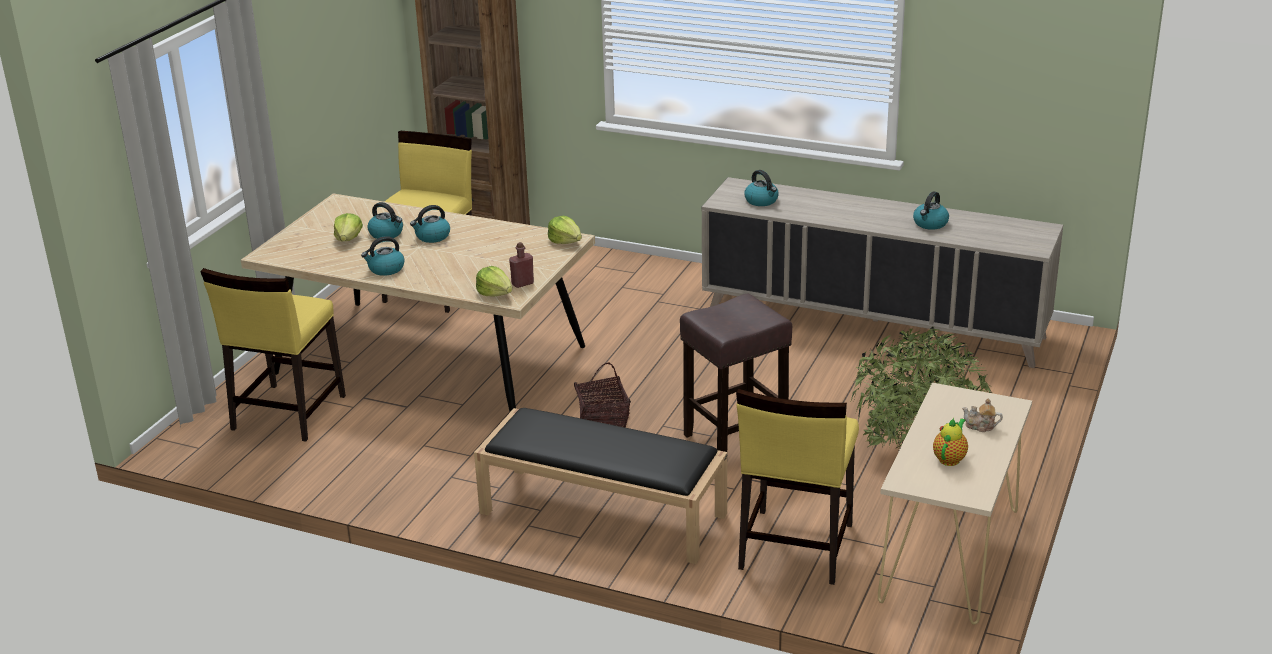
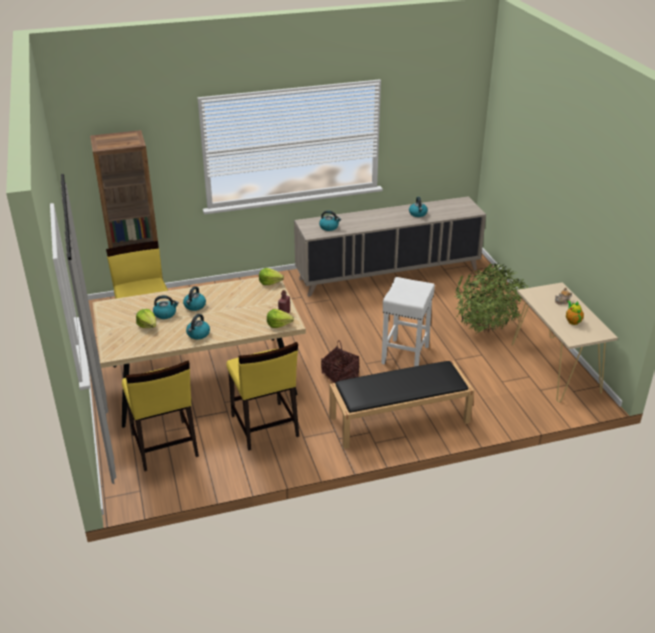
camera: 40 degrees left, 5 degrees up
(734, 439) = (405, 355): brown stool -> white stool
(794, 547) = (496, 394): yellow chair -> yellow chair (264, 426)

